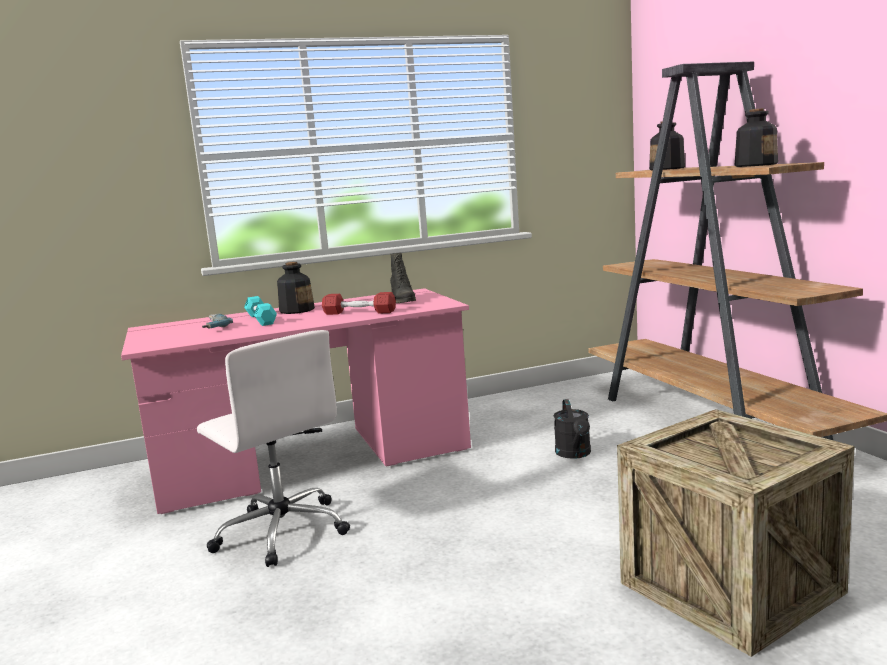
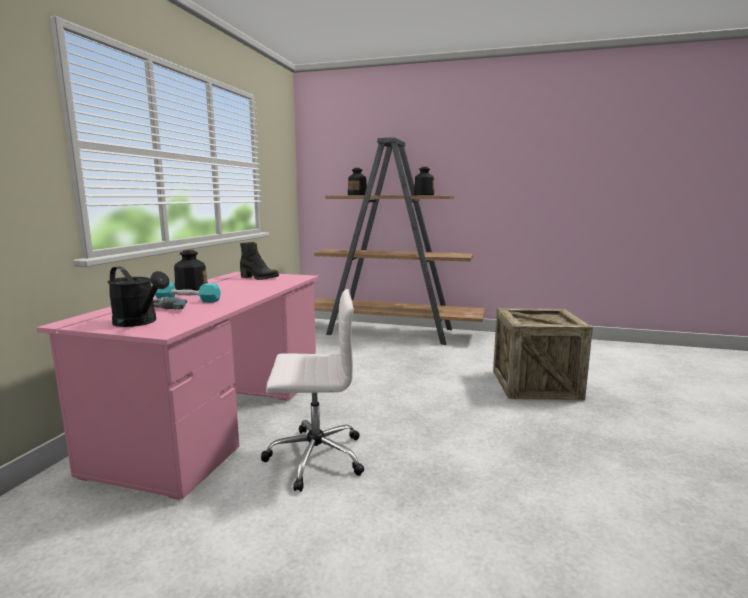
camera: 55 degrees left, 0 degrees up
(359, 312) = (260, 286): red dumbbell -> none
(574, 454) = (372, 361): black watering can -> black watering can (140, 322)

